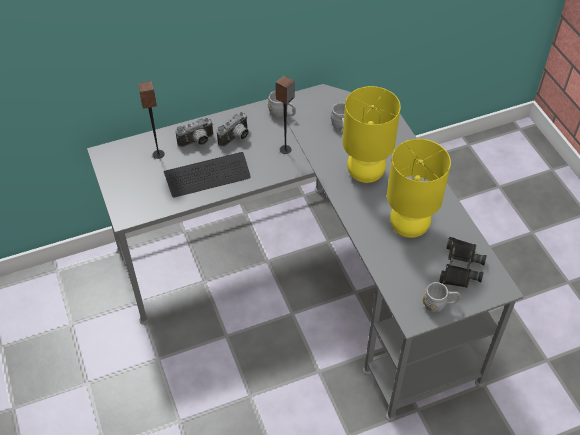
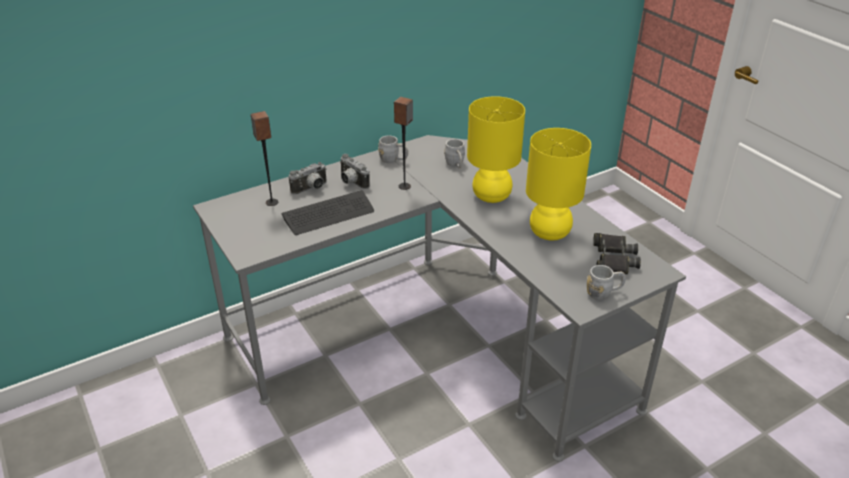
camera: 10 degrees left, 15 degrees down
(236, 138) = (351, 182): camera -> camera turned 105 degrees clockwise

